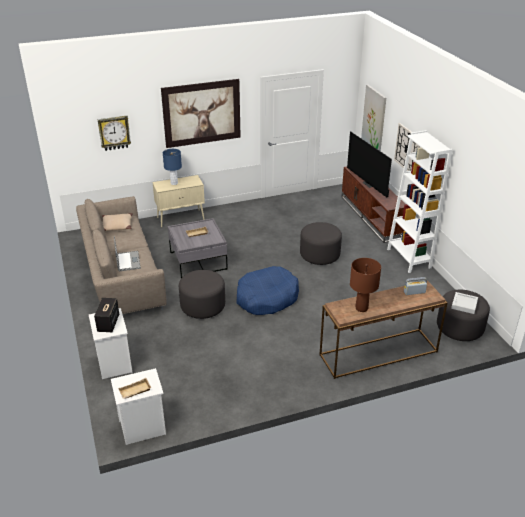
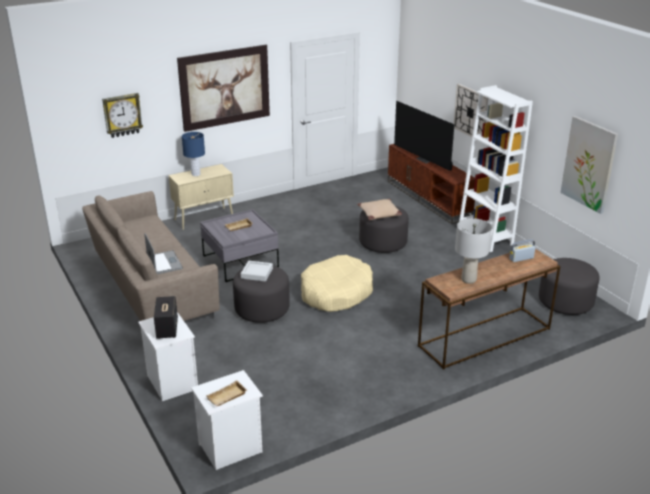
camera: 10 degrees left, 5 degrees down
(117, 226) = (137, 226): beige pillow -> beige pillow (379, 214)
(266, 298) = (336, 293): blue dog bed -> beige dog bed
(361, 308) = (468, 280): brown table lamp -> grey table lamp
(374, 118) = (422, 84): picture -> picture (589, 164)
(464, 305) = (571, 272): grey tray -> grey tray (257, 273)

